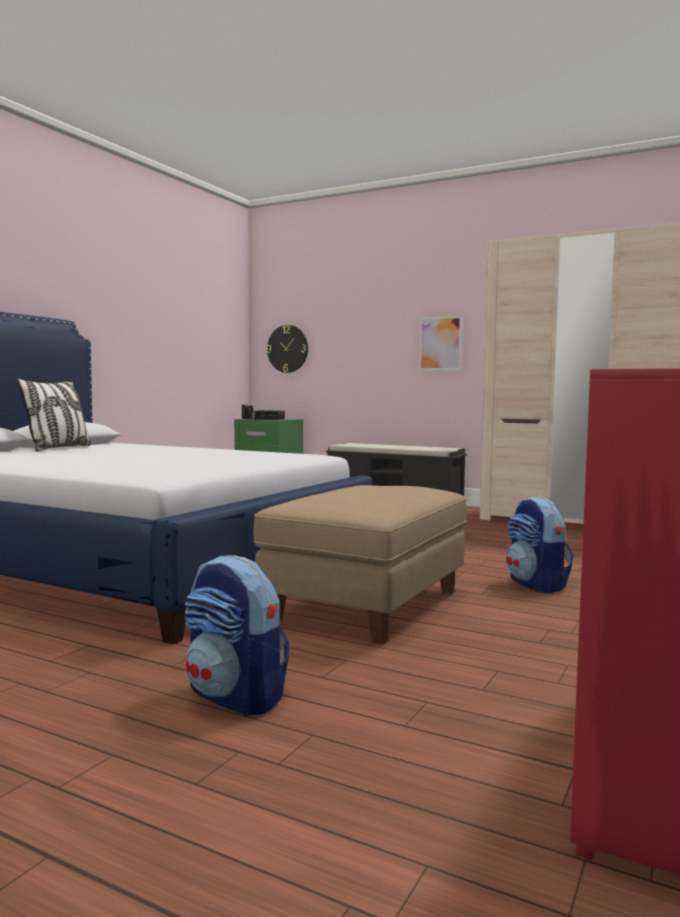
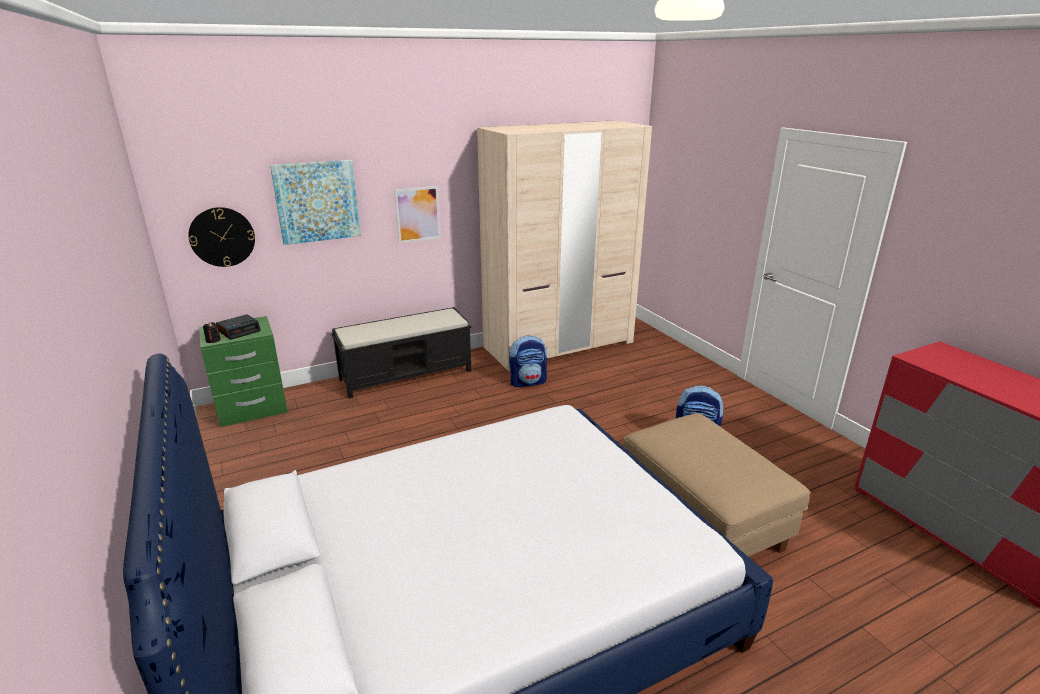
camera: 55 degrees left, 20 degrees up
(57, 448) = (333, 547): pillow -> none
(236, 697) = (861, 650): backpack -> backpack (528, 382)
(355, 325) = (317, 201): none -> picture

